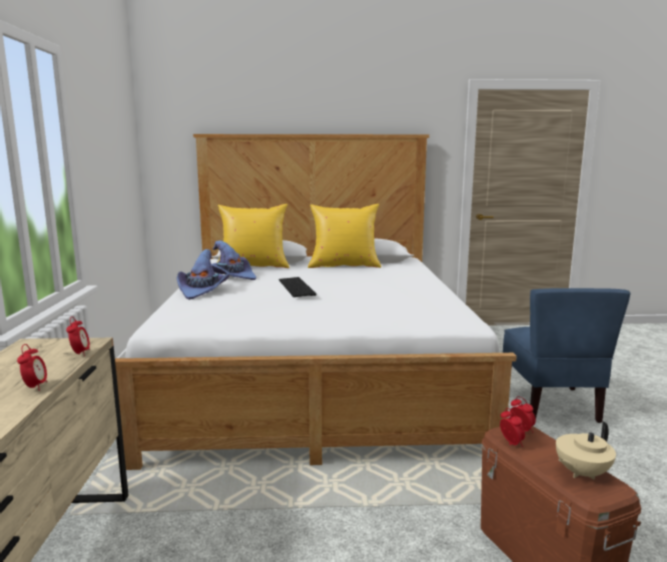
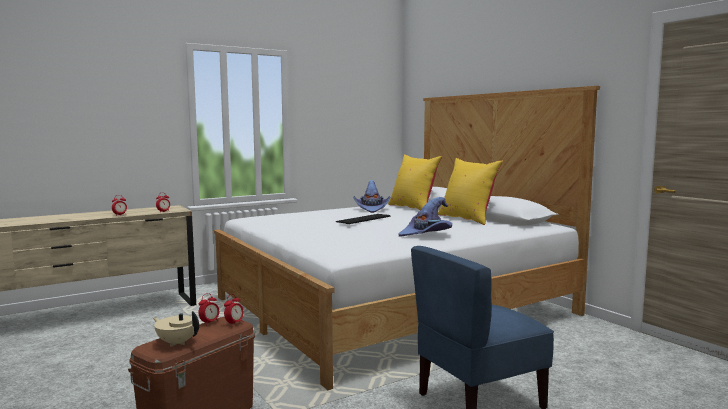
camera: 60 degrees right, 5 degrees down
(202, 291) = (325, 211): purple hat -> purple hat (426, 234)

